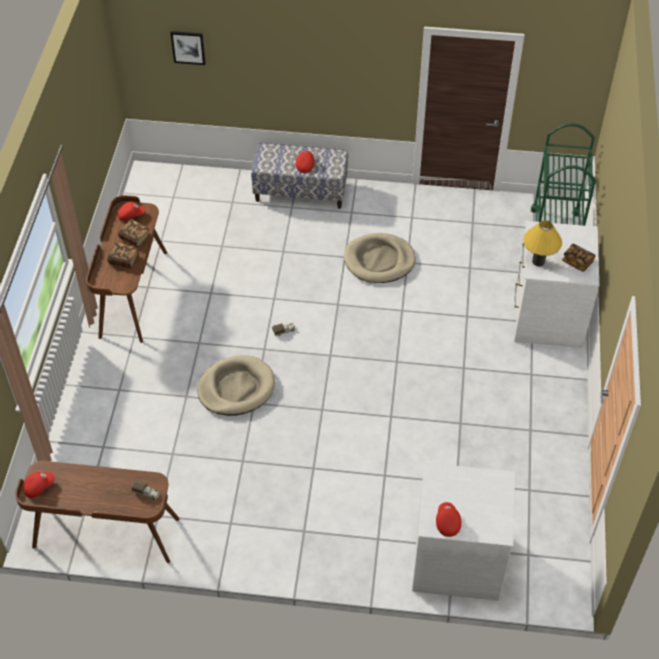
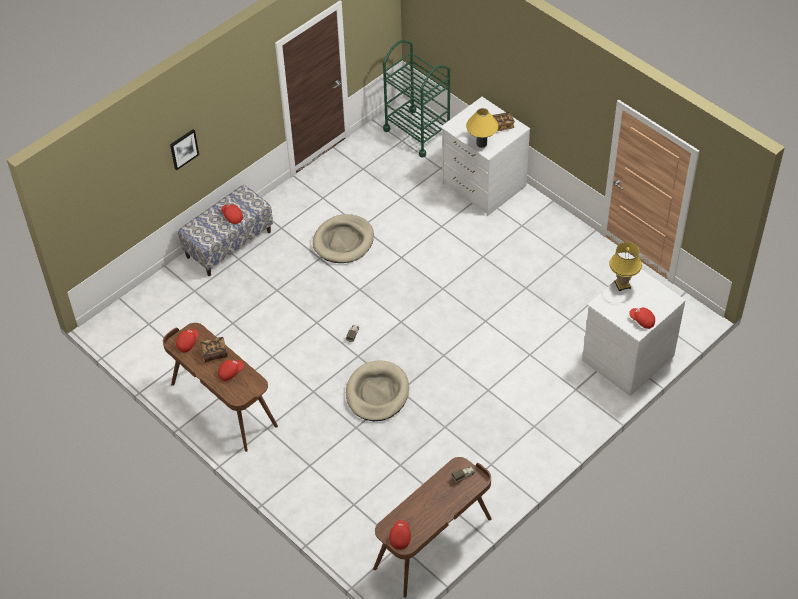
camera: 50 degrees left, 0 degrees up
(124, 260) = (230, 372): book -> red cap
(188, 47) = (110, 187): picture -> picture (184, 149)
(477, 478) = (622, 285): none -> yellow table lamp

